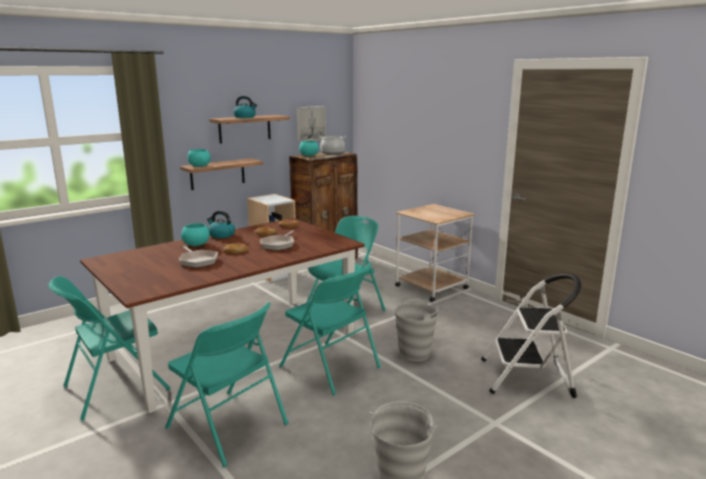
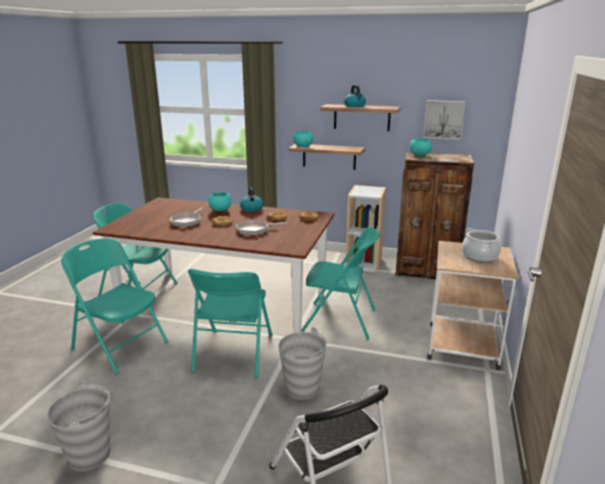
camera: 55 degrees right, 5 degrees up
(227, 426) = (120, 346): turquoise chair -> turquoise chair turned 120 degrees clockwise
(332, 152) = (453, 156): cooking pot -> cooking pot (479, 256)

